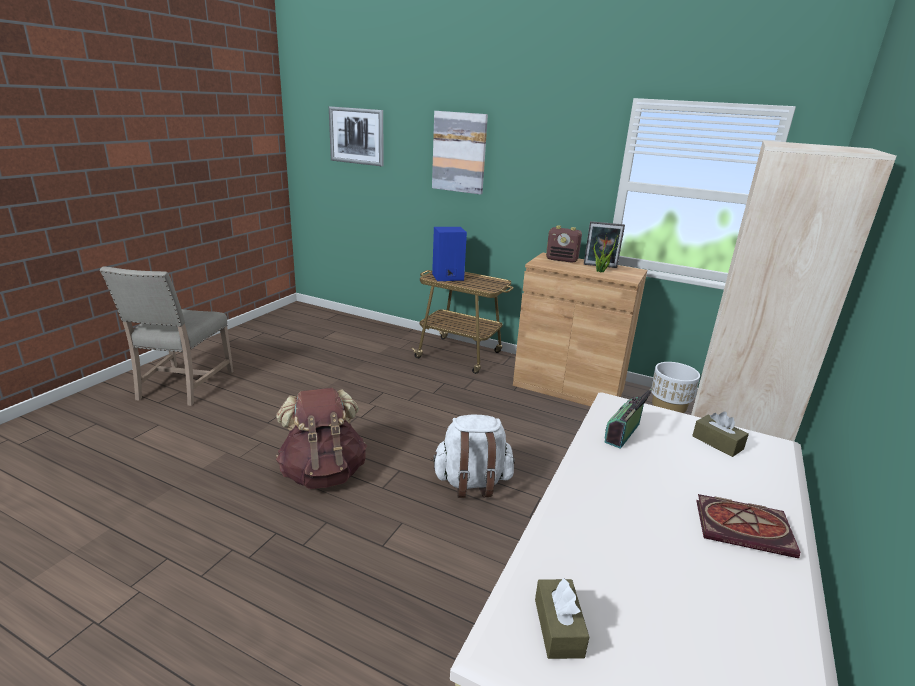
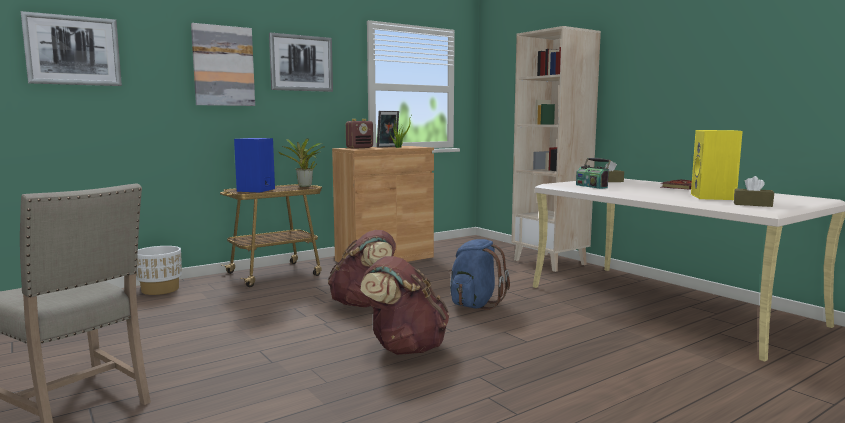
camera: 60 degrees left, 15 degrees down
(420, 419) = (364, 303): none -> brown backpack
(472, 482) = (474, 304): white backpack -> blue backpack
(493, 286) = (304, 186): none -> potted plant
(537, 152) = (301, 63): none -> picture
(623, 572) = (714, 197): none -> yellow speaker
(669, 406) = (443, 246): white planter -> white planter (160, 290)

